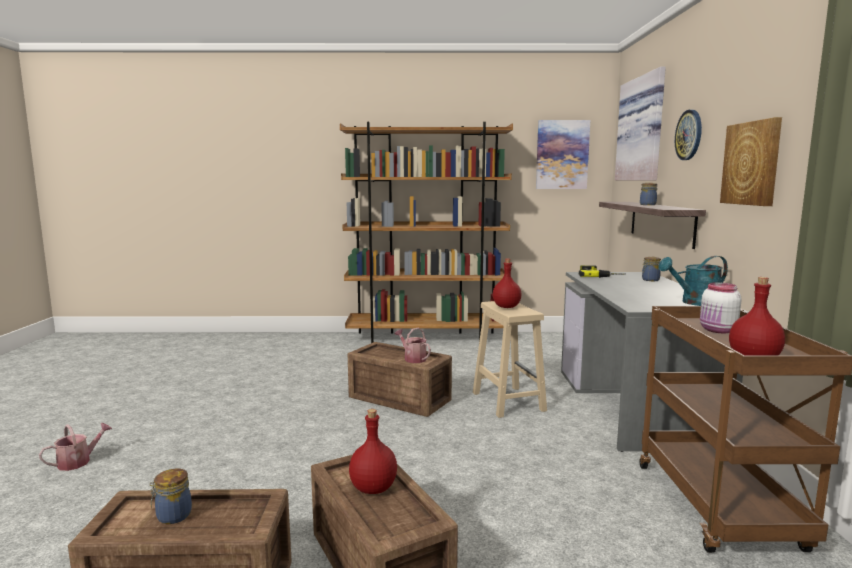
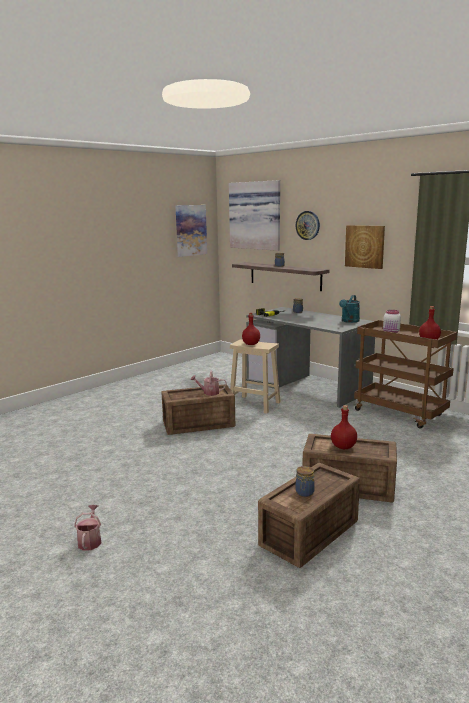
camera: 45 degrees left, 5 degrees up
(426, 338) = (127, 385): brown bookcase -> none

